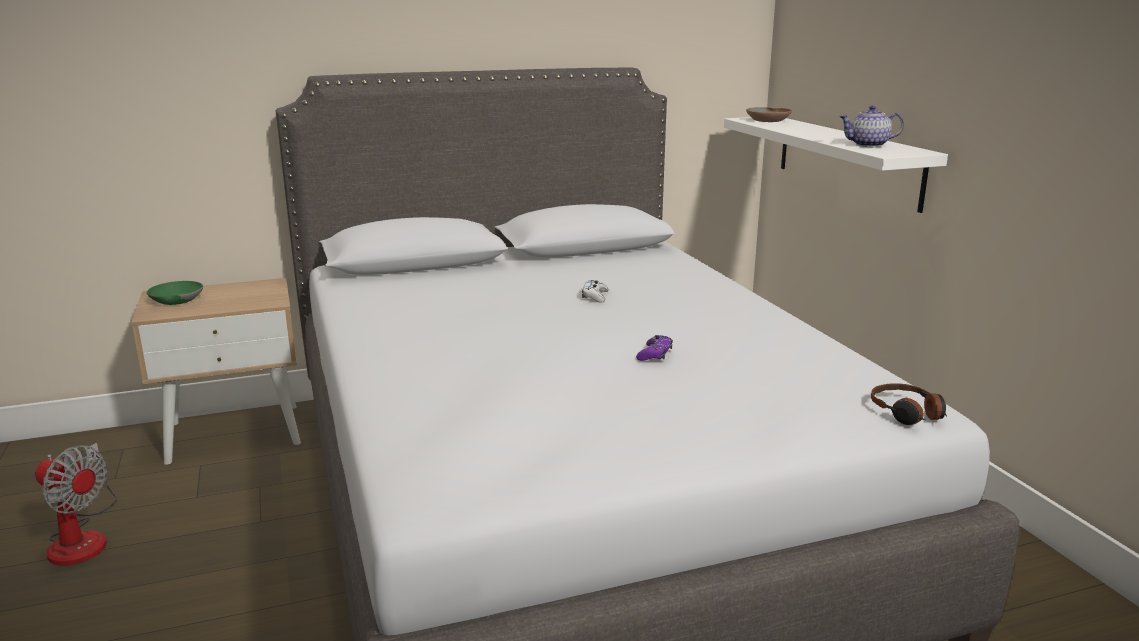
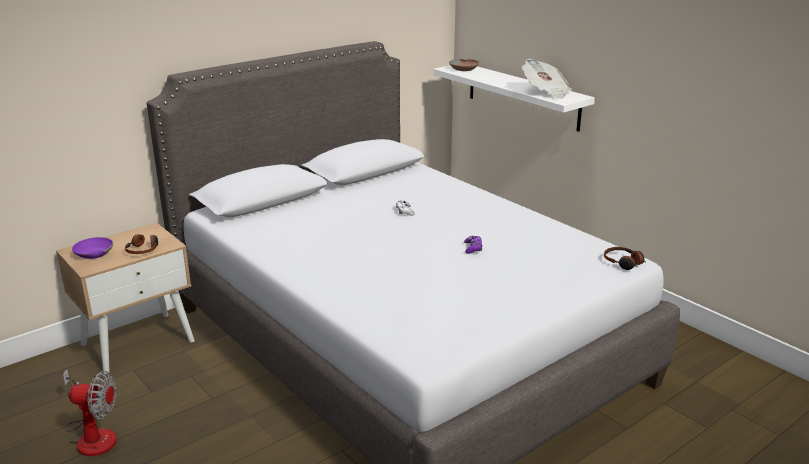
camera: 20 degrees left, 5 degrees up
(176, 300) = (93, 253): green bowl -> purple bowl
(235, 303) = (143, 250): none -> headphones
(868, 145) = (546, 92): teapot -> newspaper

